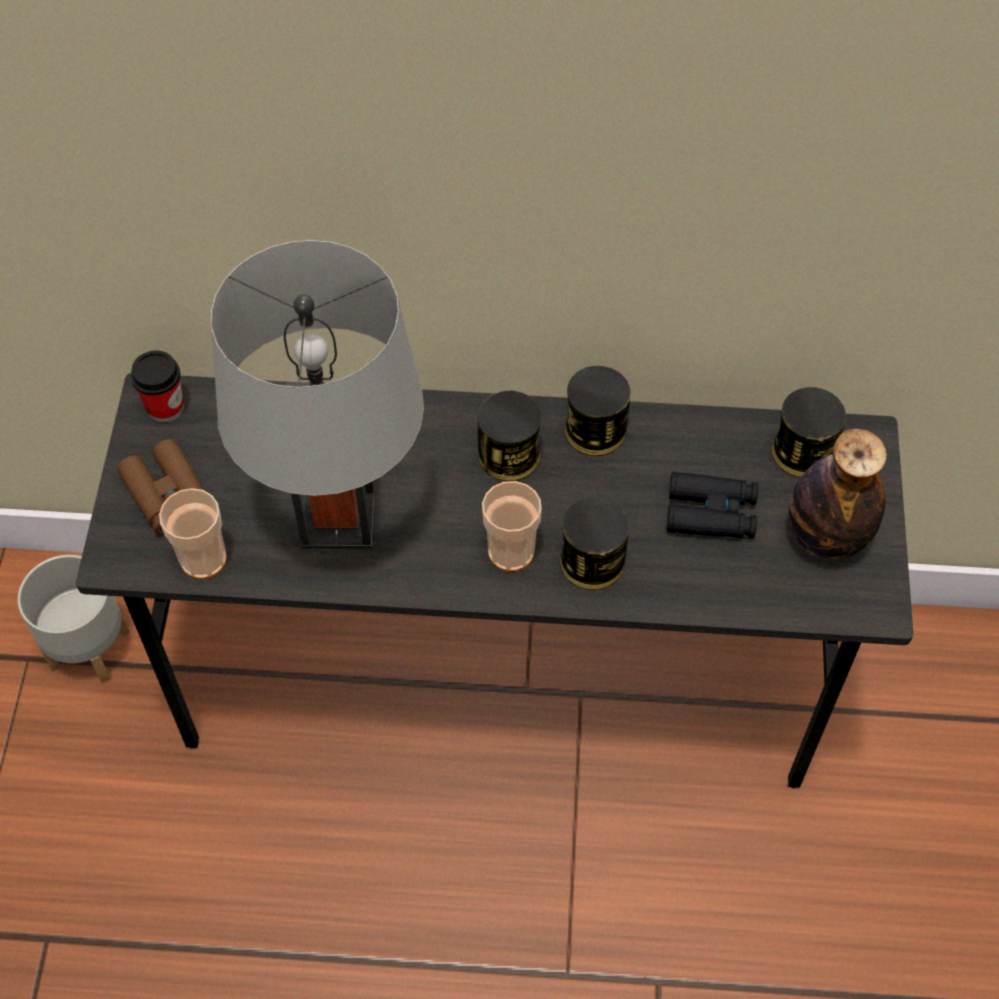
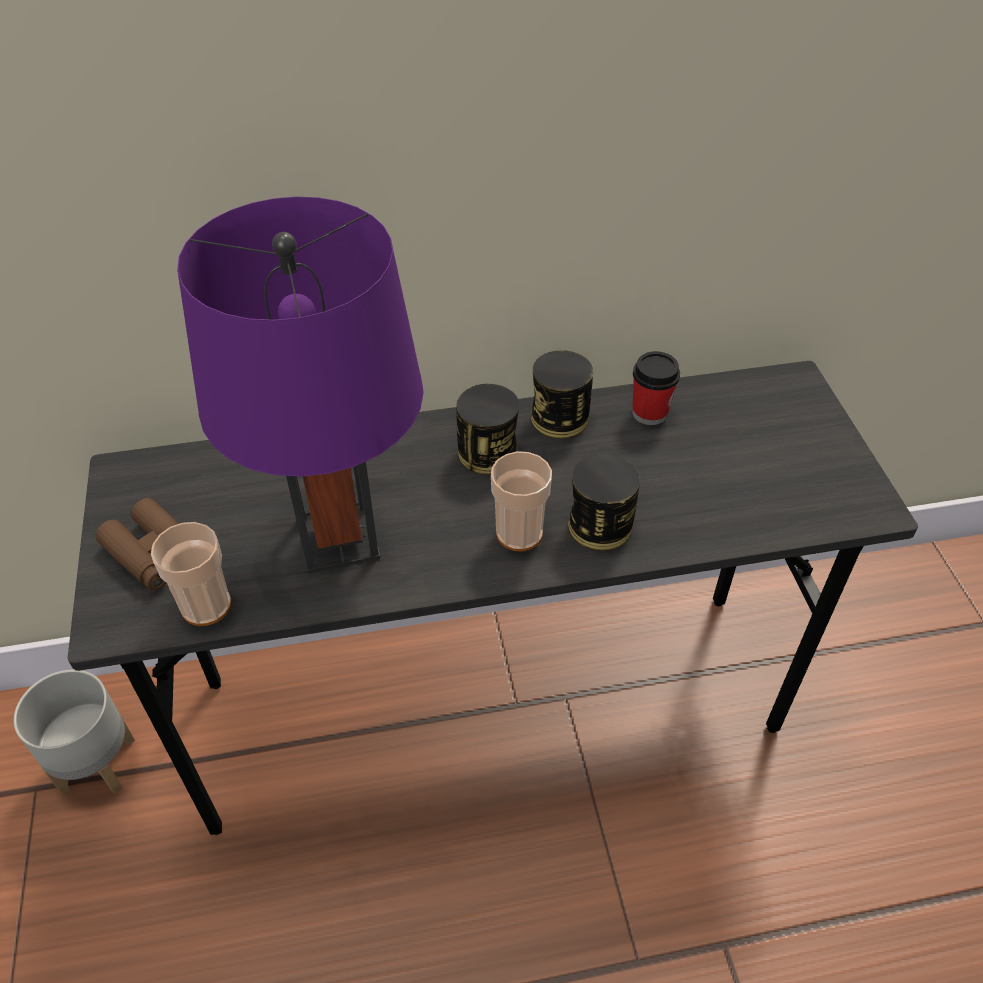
camera: 15 degrees left, 10 degrees down
(165, 407) = (137, 477): cup -> cup (649, 413)
(338, 516) = (337, 537): grey table lamp -> purple table lamp
(711, 513) = (691, 463): black binoculars -> none
(802, 452) = (748, 400): can -> none
(826, 536) = (801, 461): bottle -> none

